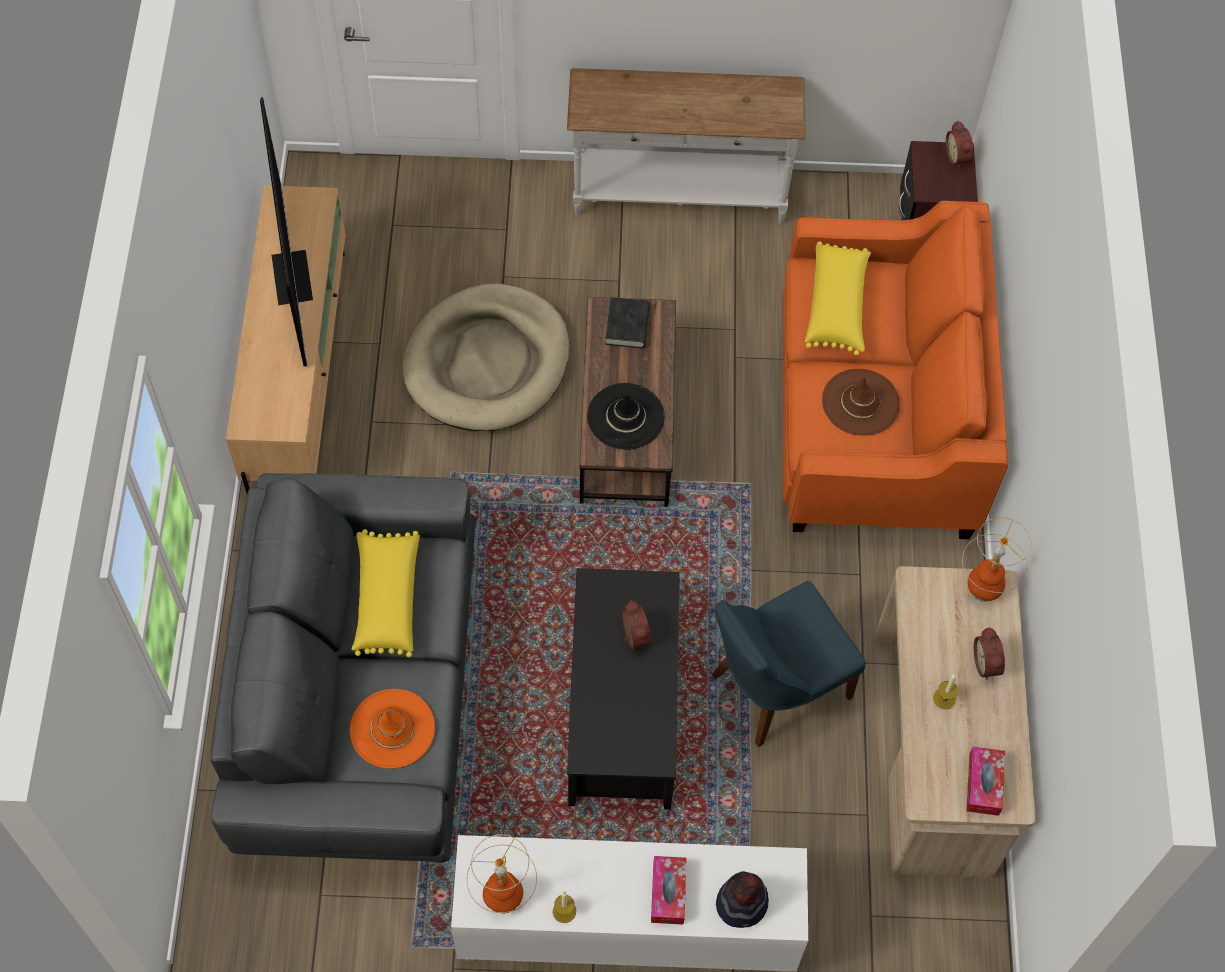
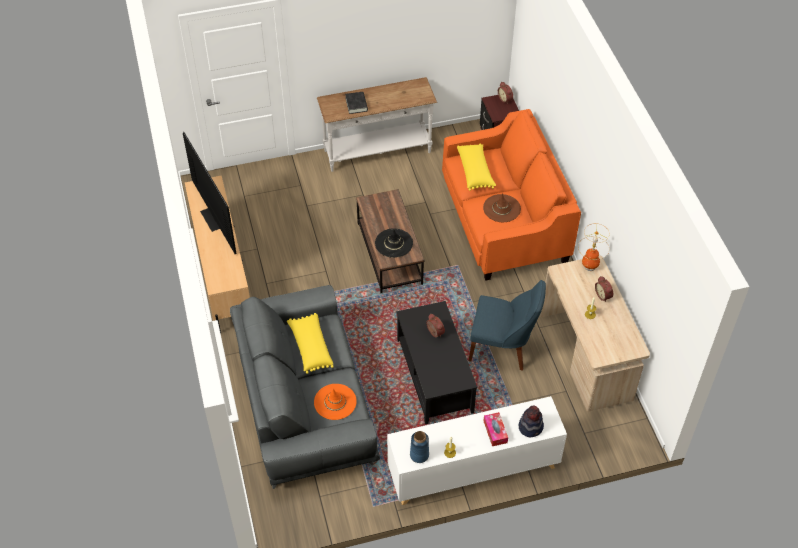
camera: 15 degrees left, 10 degrees down
(487, 362) = (313, 244): beige dog bed -> none
(503, 899) = (419, 455): table lamp -> blue vase
(627, 326) = (379, 205): black book -> black book (356, 104)
(775, 688) = (502, 348): blue chair -> blue chair turned 120 degrees counterclockwise
(983, 784) = (621, 345): tissue box -> none

